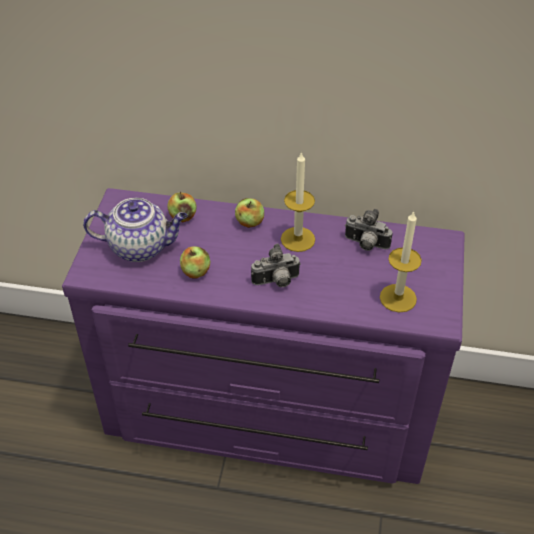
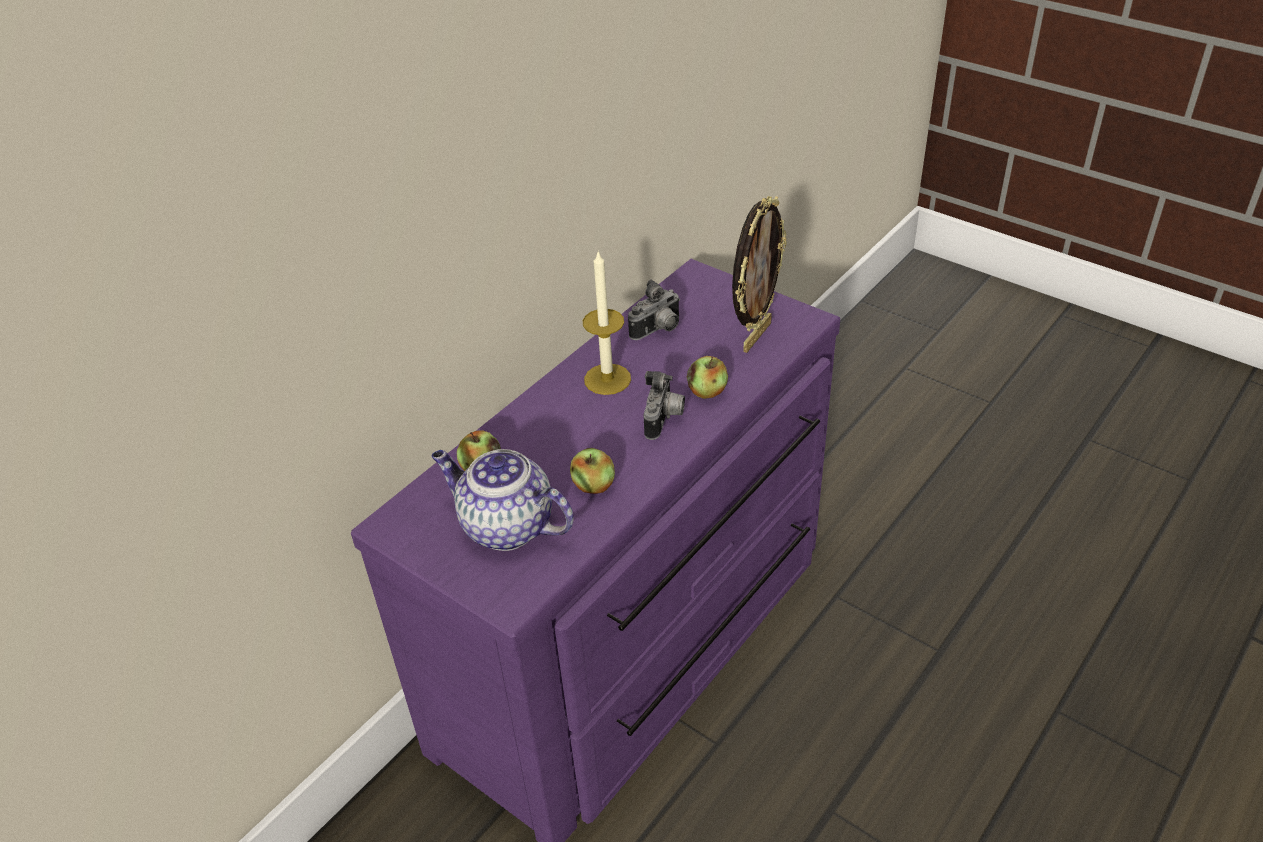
camera: 60 degrees left, 5 degrees down
(141, 247) = (505, 526): teapot -> teapot turned 90 degrees counterclockwise
(249, 222) = (545, 410): apple -> apple (707, 392)
(398, 298) = (755, 336): candle -> picture frame

